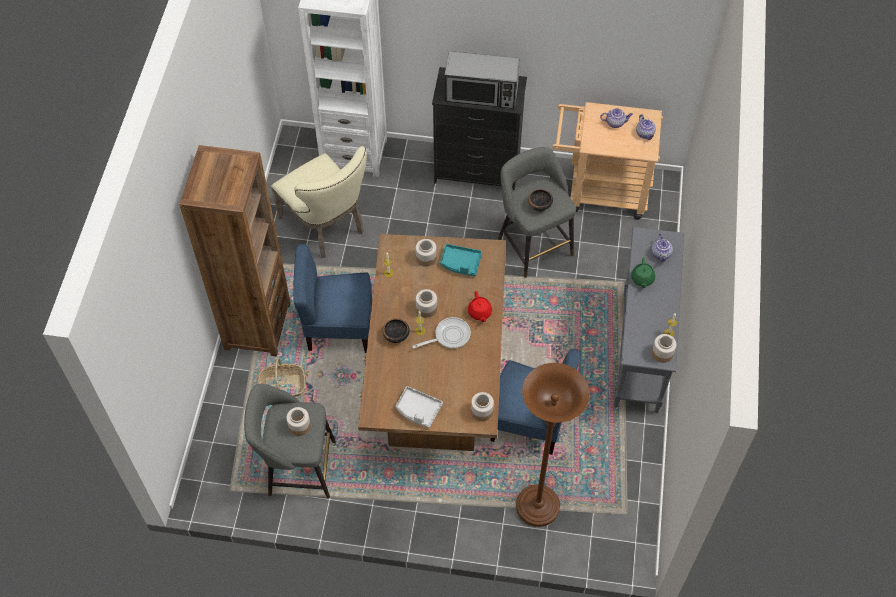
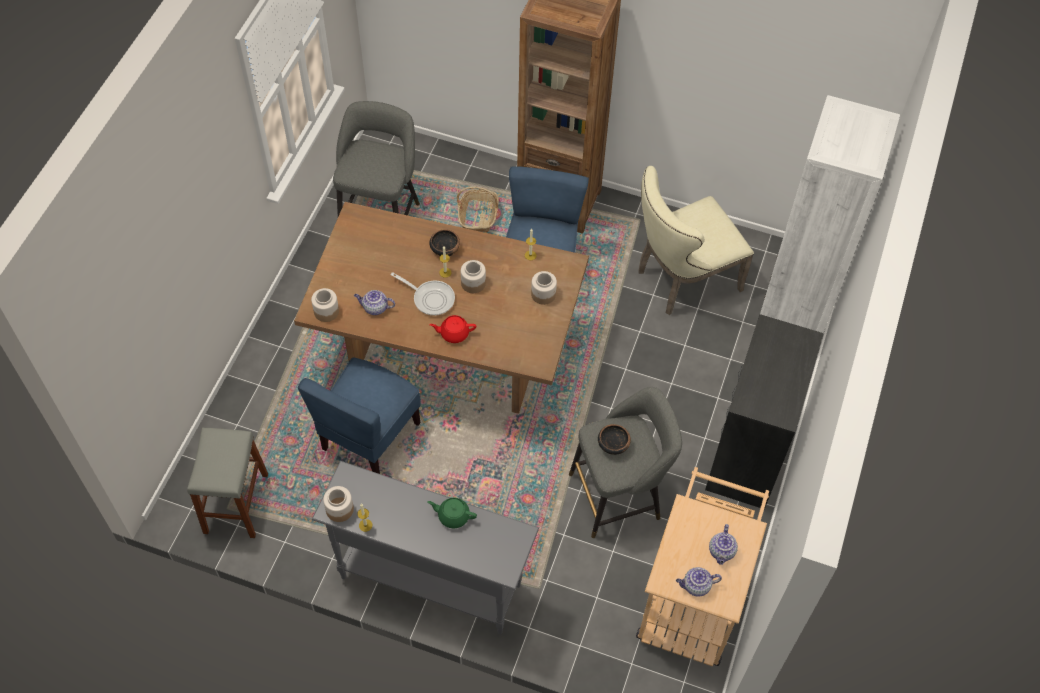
camera: 100 degrees right, 0 degrees up
(299, 426) = (374, 167): jar -> none
(418, 410) = (347, 255): grey tray -> none
(449, 336) = (431, 298): frying pan -> frying pan turned 45 degrees counterclockwise
(460, 263) = (527, 327): turquoise tray -> none
(481, 93) = (769, 372): microwave -> none
(537, 507) = (266, 421): brown floor lamp -> none
(619, 508) = (236, 503): none -> grey stool
(661, 254) = (485, 549): teapot -> teapot (375, 308)

